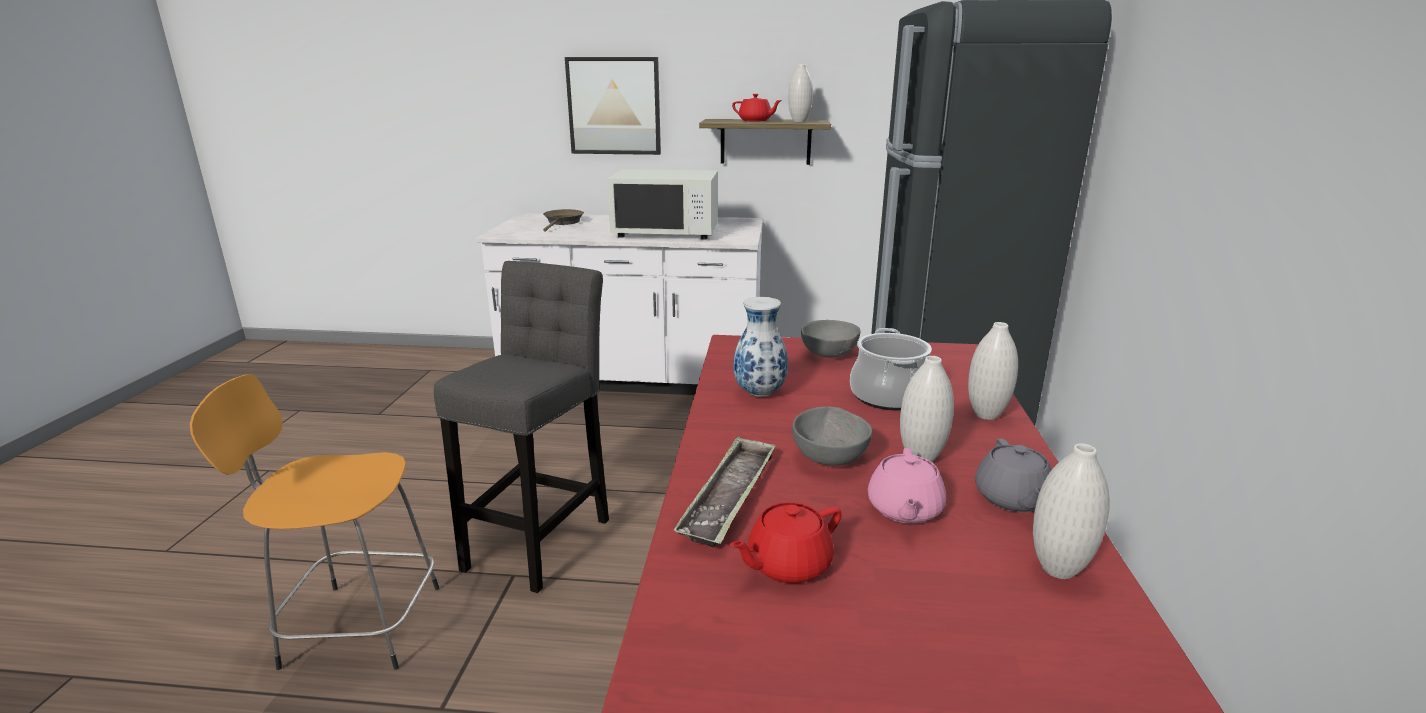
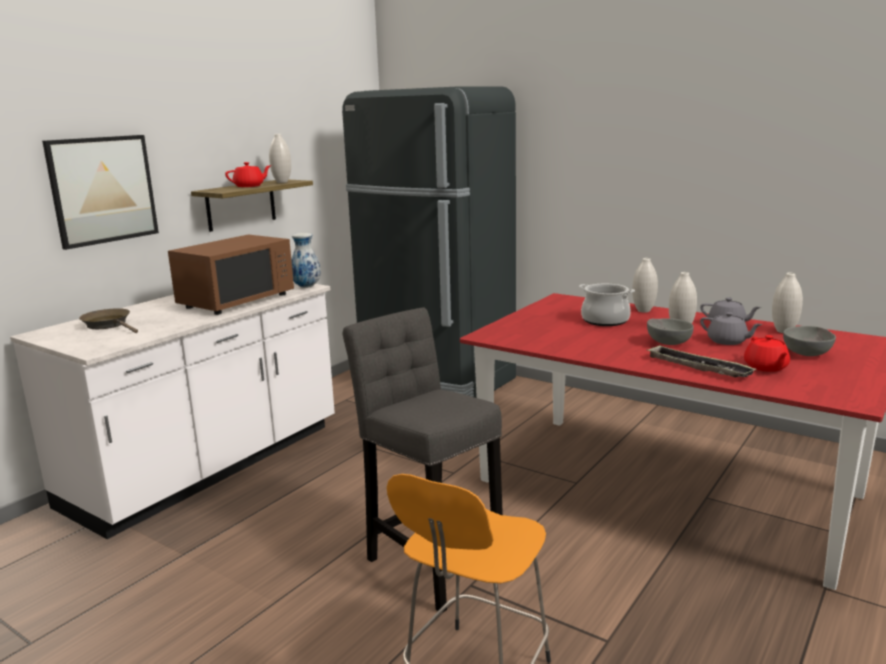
camera: 60 degrees left, 5 degrees down
(666, 232) = (236, 300): white microwave -> brown microwave
(760, 393) = (574, 342): vase -> vase (307, 287)
(830, 355) = (533, 320): grey bowl -> grey bowl (808, 354)
(904, 509) = (727, 341): pink teapot -> grey teapot

